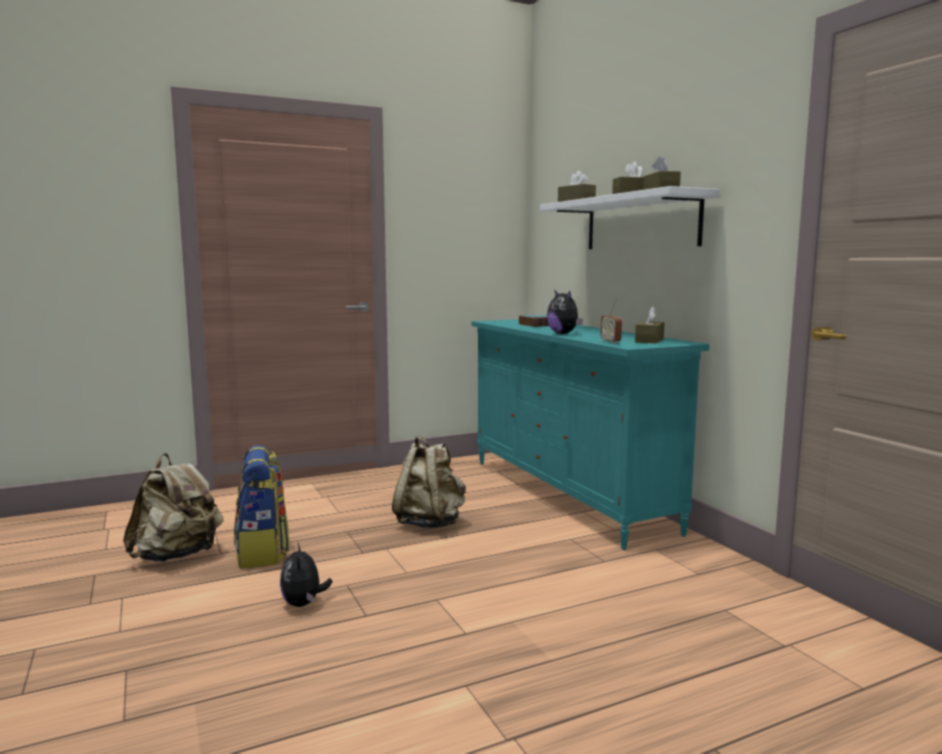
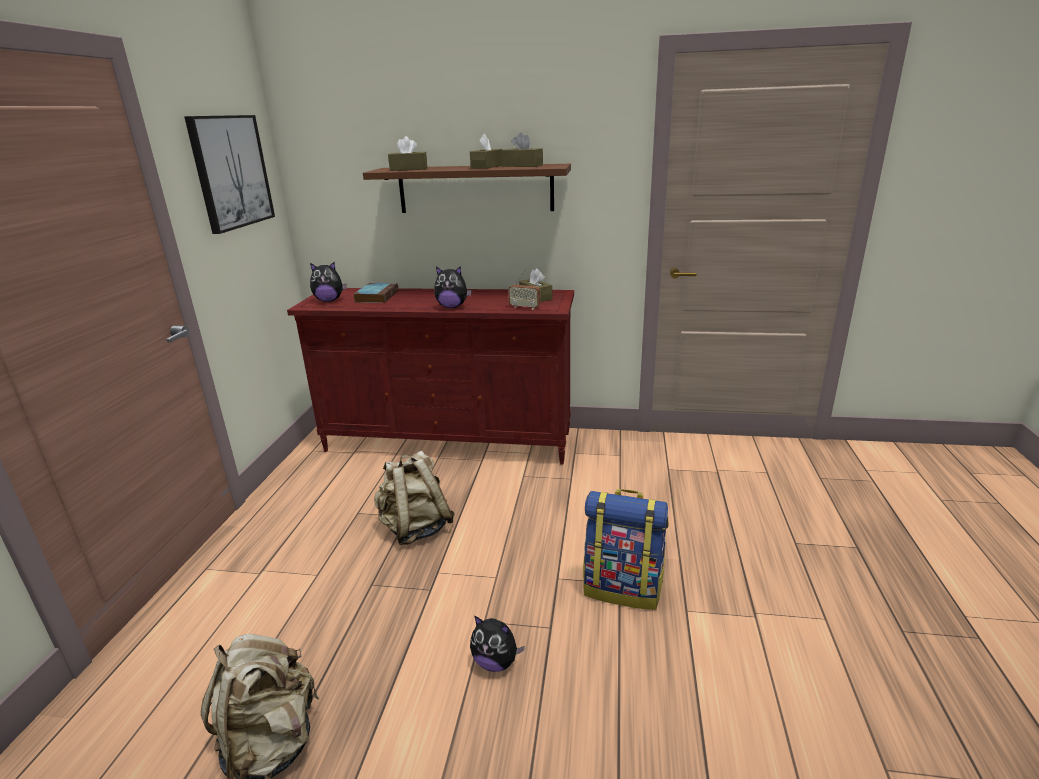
camera: 55 degrees left, 15 degrees up
(263, 553) = (351, 662): backpack -> backpack (623, 588)
(464, 206) = (231, 172): none -> picture
(509, 321) = (329, 300): none -> plush toy
(568, 494) = (448, 442): turquoise dresser -> red dresser
(640, 223) = (475, 189): white shelf -> brown shelf

